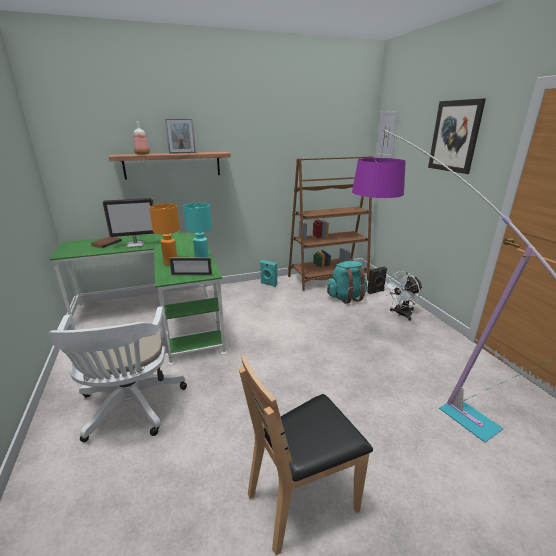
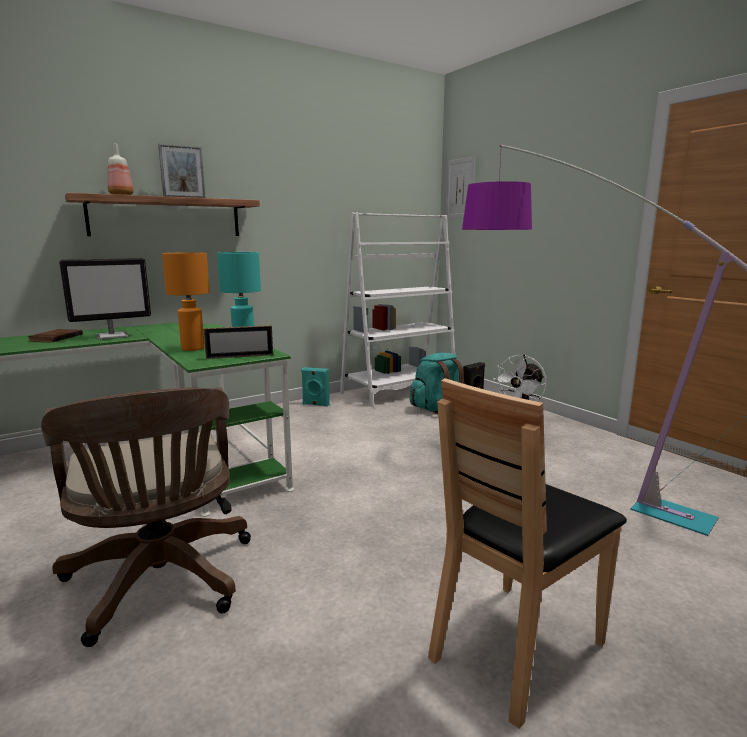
camera: 15 degrees left, 10 degrees down
(131, 408) = (161, 583): white office chair -> brown office chair
(328, 278) = (399, 391): brown bookcase -> white bookcase
(455, 136) = (561, 175): picture -> none

